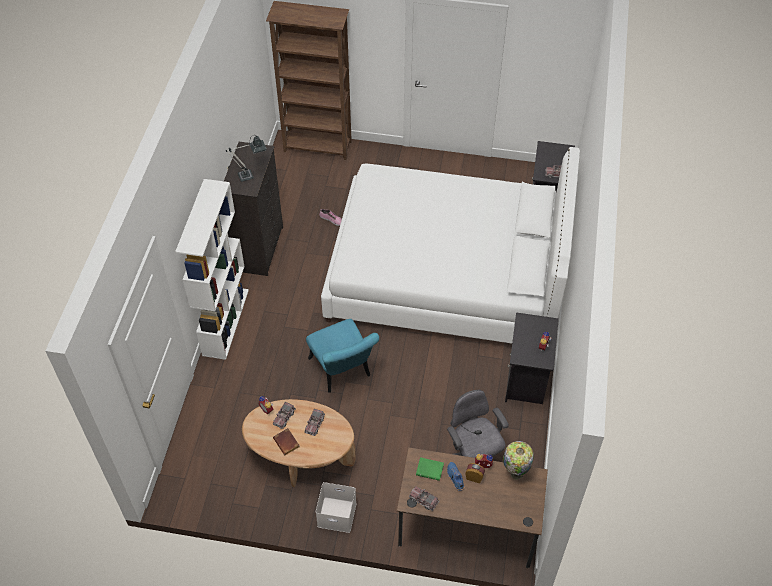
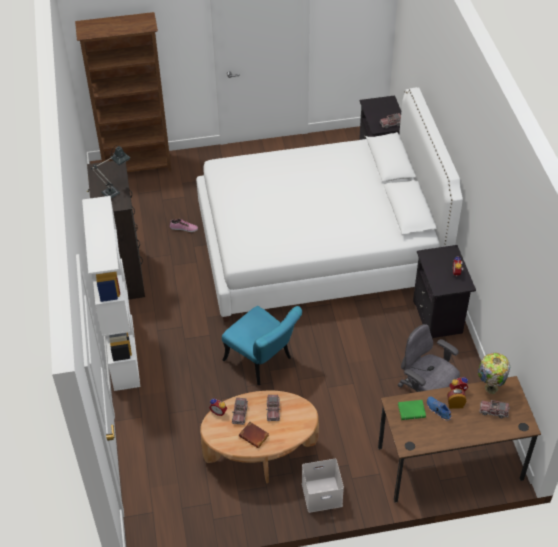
camera: 20 degrees left, 5 degrees down
(423, 500) = (420, 440): toy truck -> toy truck (493, 411)

